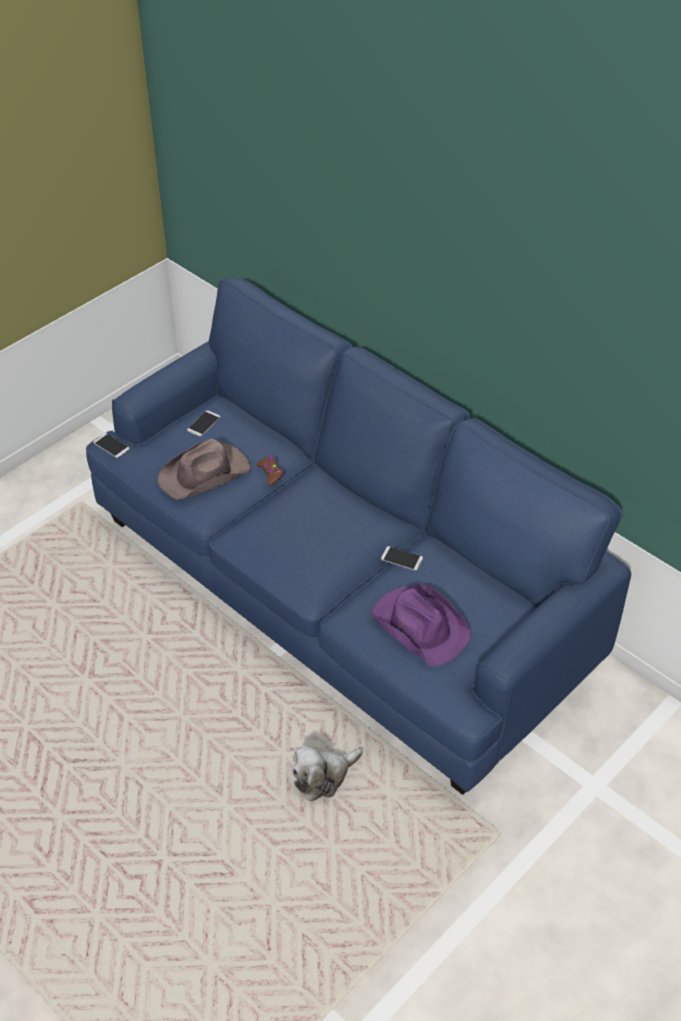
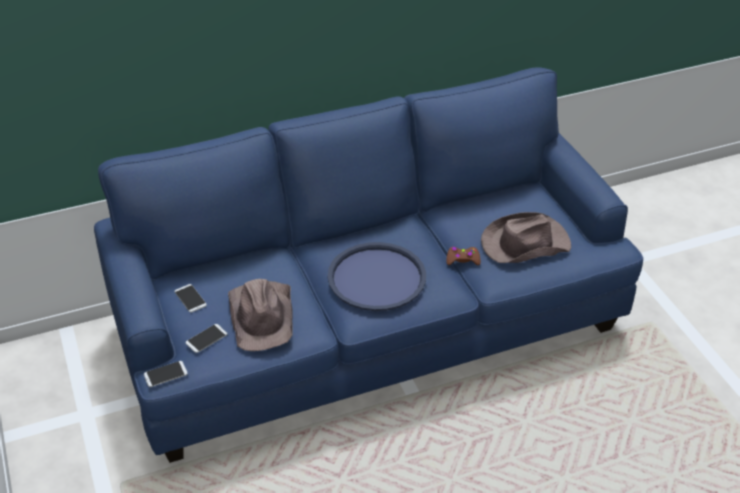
camera: 65 degrees left, 5 degrees down
(270, 473) = (292, 274): brown game controller -> brown game controller (462, 259)
(296, 529) = (376, 277): none -> blue tray
(323, 777) = (561, 404): plush toy -> none
(402, 558) = (445, 231): phone -> phone (206, 339)
(420, 625) = (524, 244): purple hat -> brown hat

